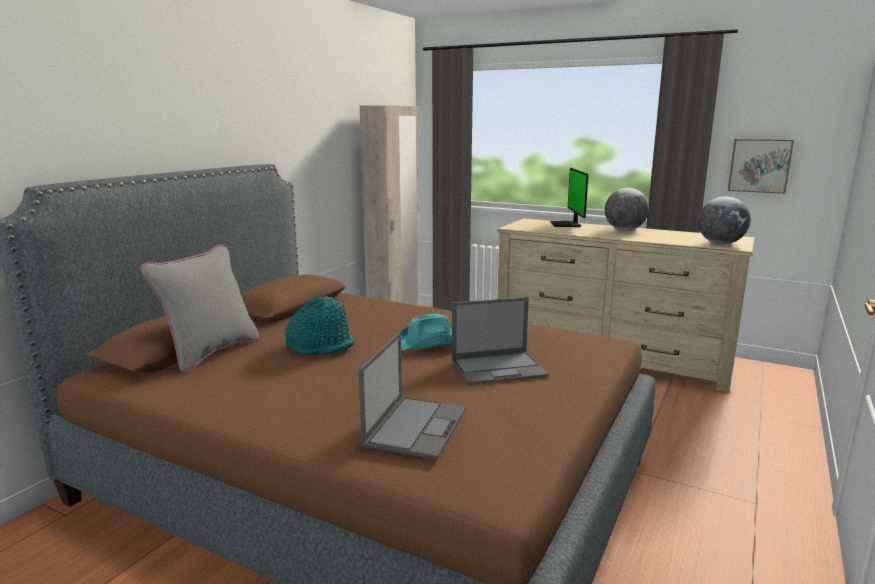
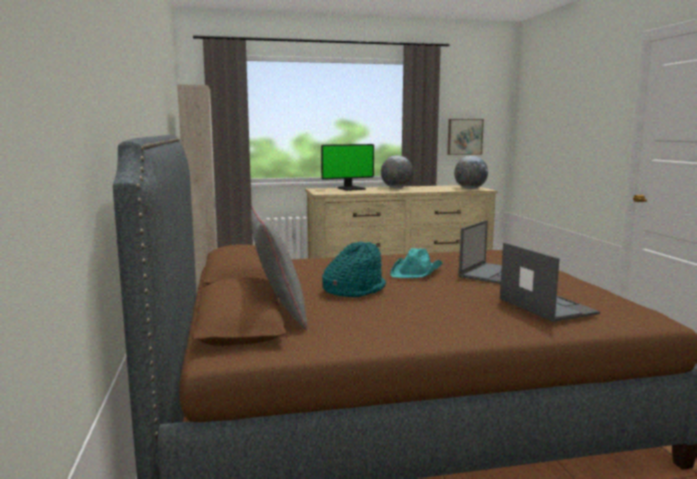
camera: 40 degrees left, 5 degrees down
(567, 224) = (351, 188): monitor -> monitor turned 75 degrees counterclockwise

